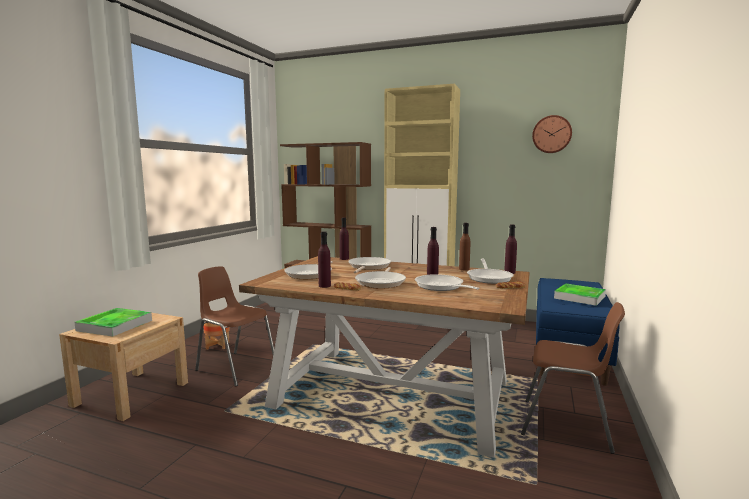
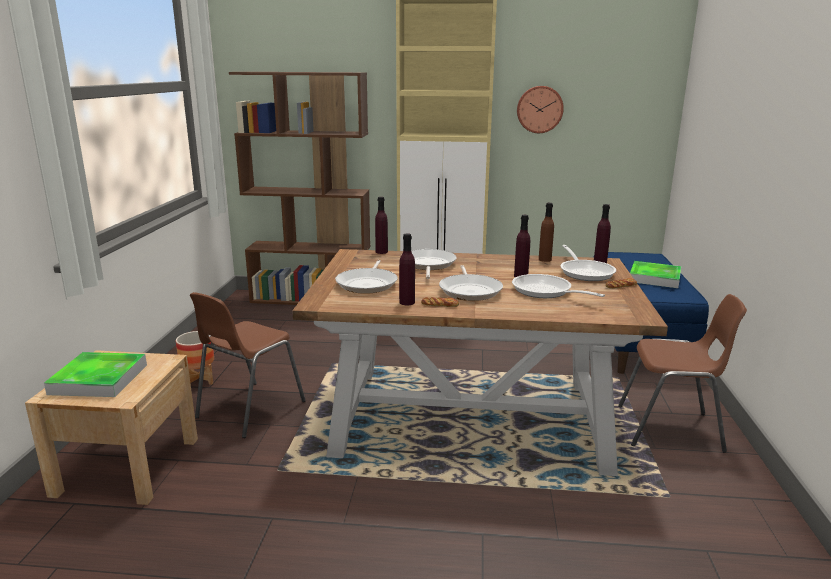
camera: 15 degrees left, 10 degrees up
(236, 368) = (249, 409): brown chair -> brown chair turned 75 degrees counterclockwise
(551, 134) = (611, 68): wall clock -> wall clock (539, 109)

